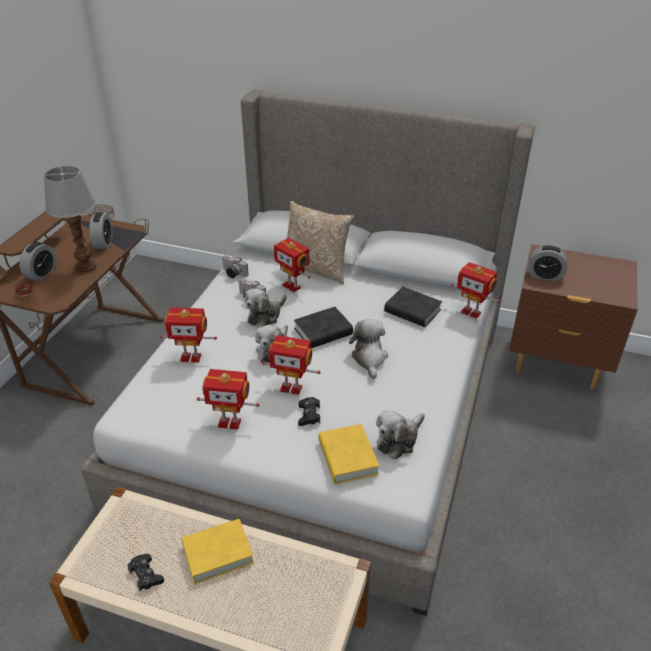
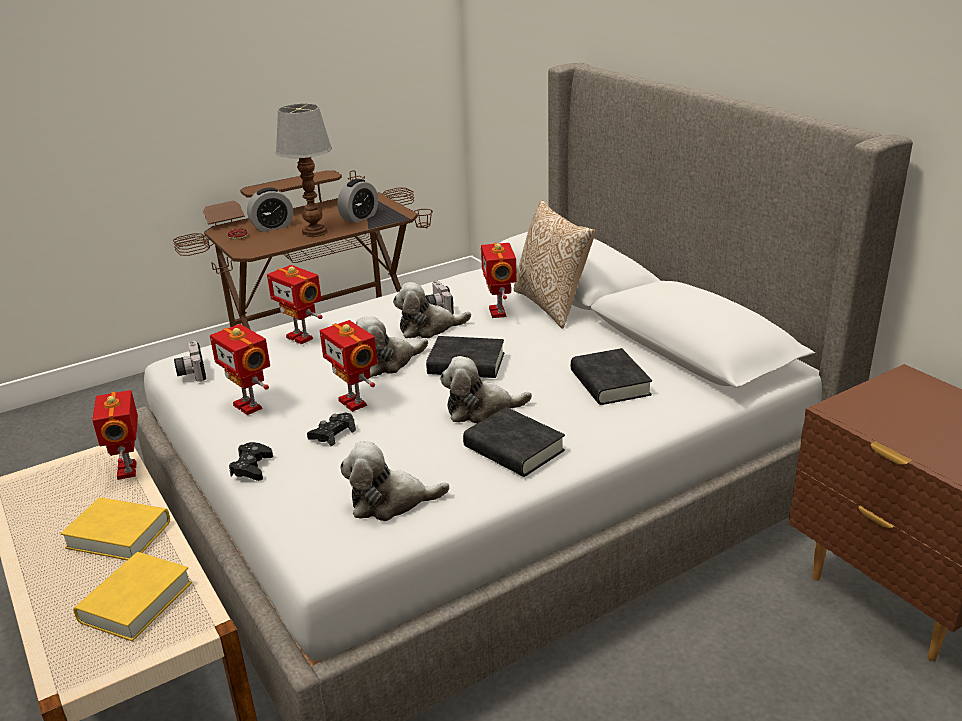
camera: 40 degrees right, 10 degrees down
(146, 575) = (44, 518): black game controller -> black game controller (252, 467)
(233, 274) = (452, 282): camera -> camera (191, 372)
(347, 458) = (308, 490): yellow book -> yellow book (136, 602)
(369, 358) = (481, 409): plush toy -> plush toy turned 135 degrees counterclockwise
(418, 375) = (514, 449): none -> black book
(471, 312) = (693, 413): toy robot -> toy robot (129, 470)
(545, 276) = (868, 406): alarm clock -> none

